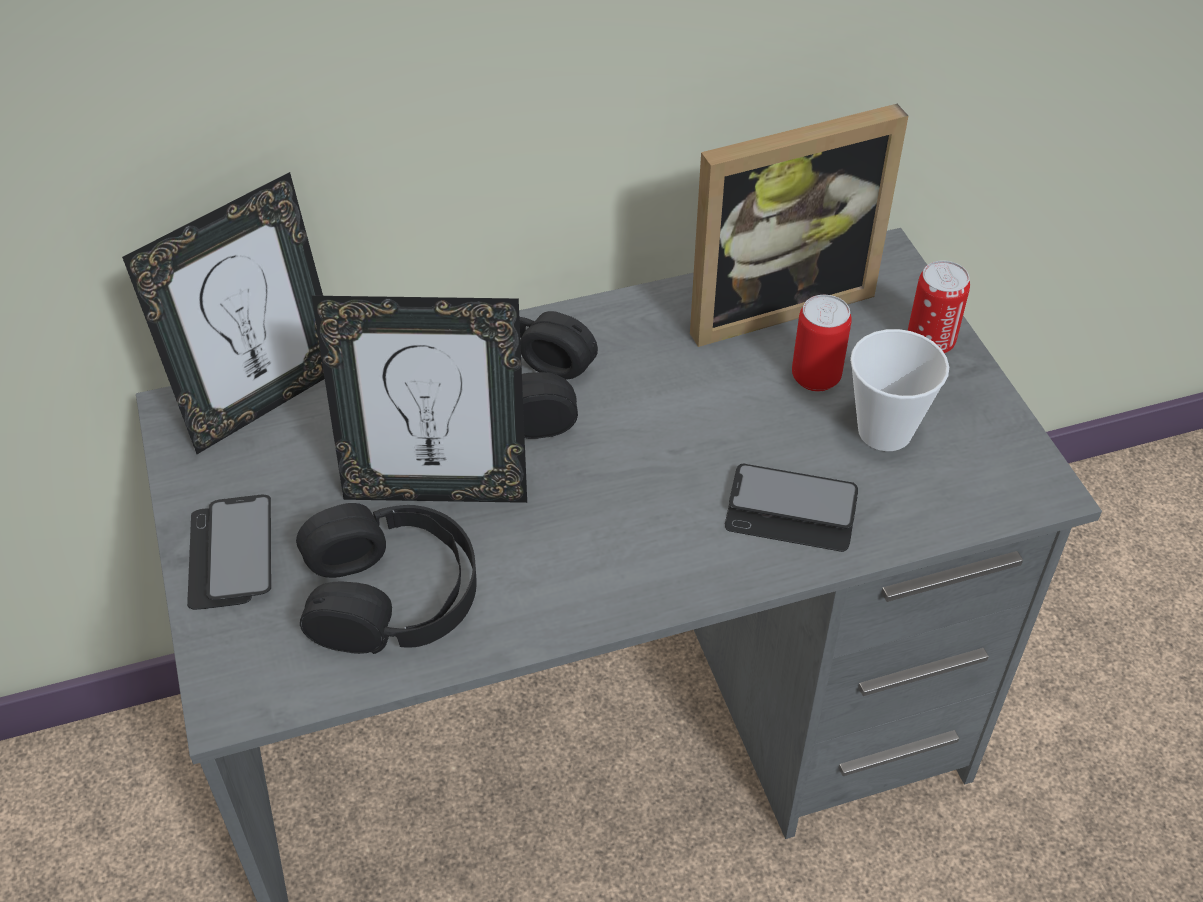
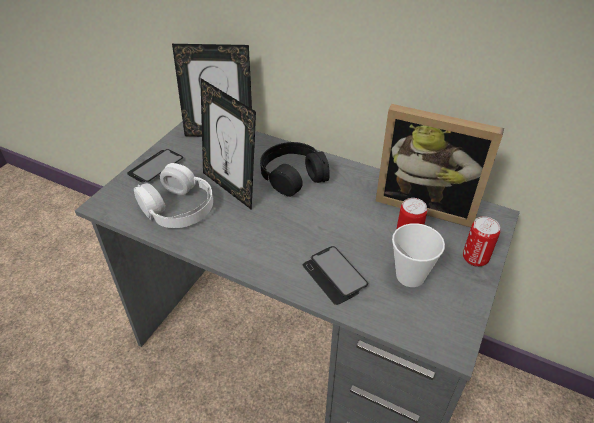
camera: 45 degrees right, 5 degrees down
(391, 593) = (178, 207): black headphones -> white headphones

